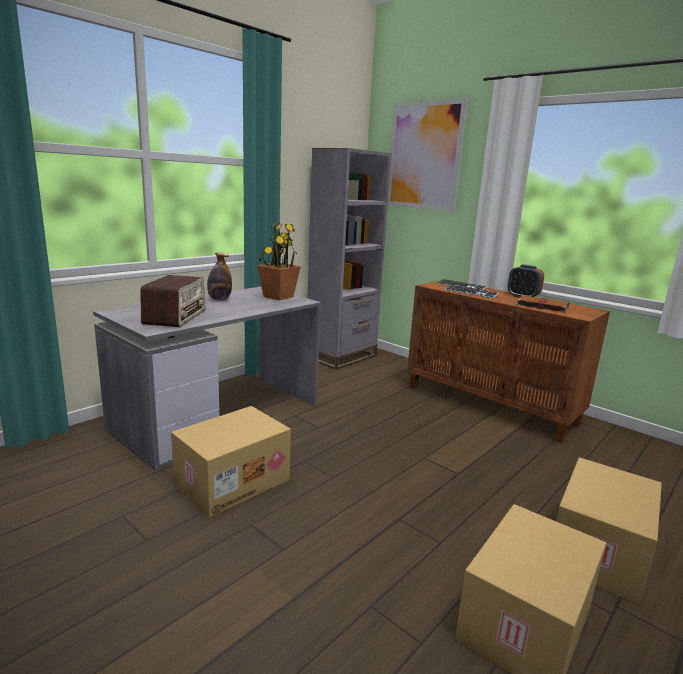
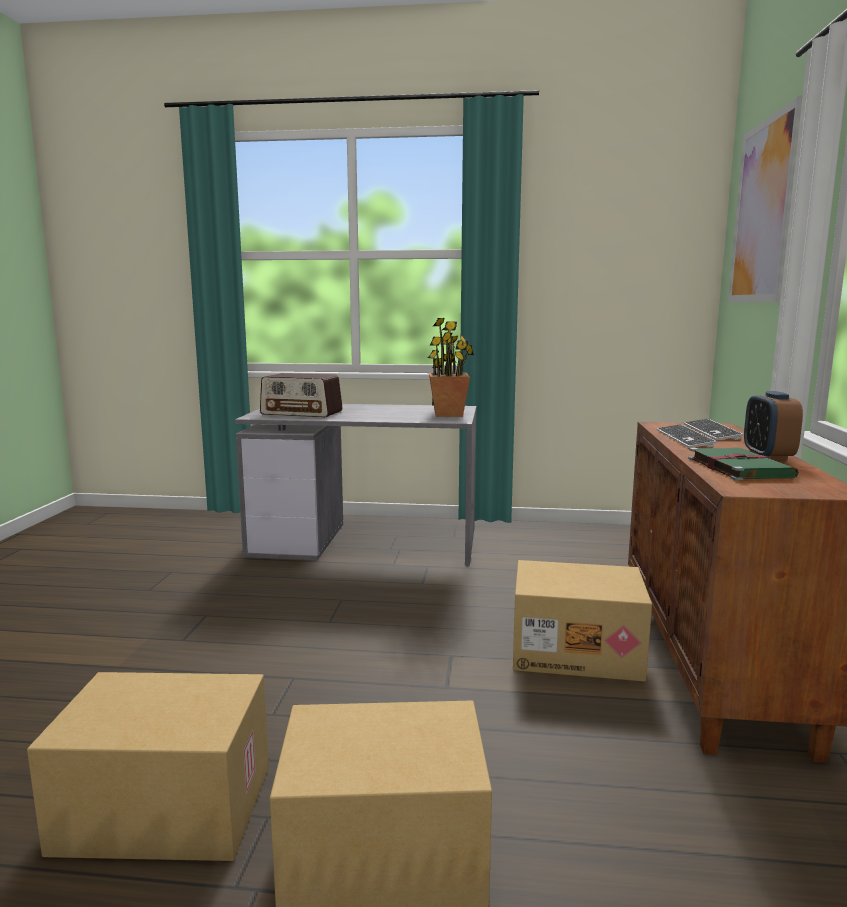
camera: 55 degrees right, 5 degrees down
(175, 317) = (302, 413): radio -> radio turned 45 degrees clockwise
(219, 299) = (386, 408): bottle -> none
(232, 481) = (263, 586): cardboard box -> cardboard box (577, 652)
(341, 357) = (626, 536): grey bookcase -> none
(541, 305) = (738, 467): brown book -> green book

